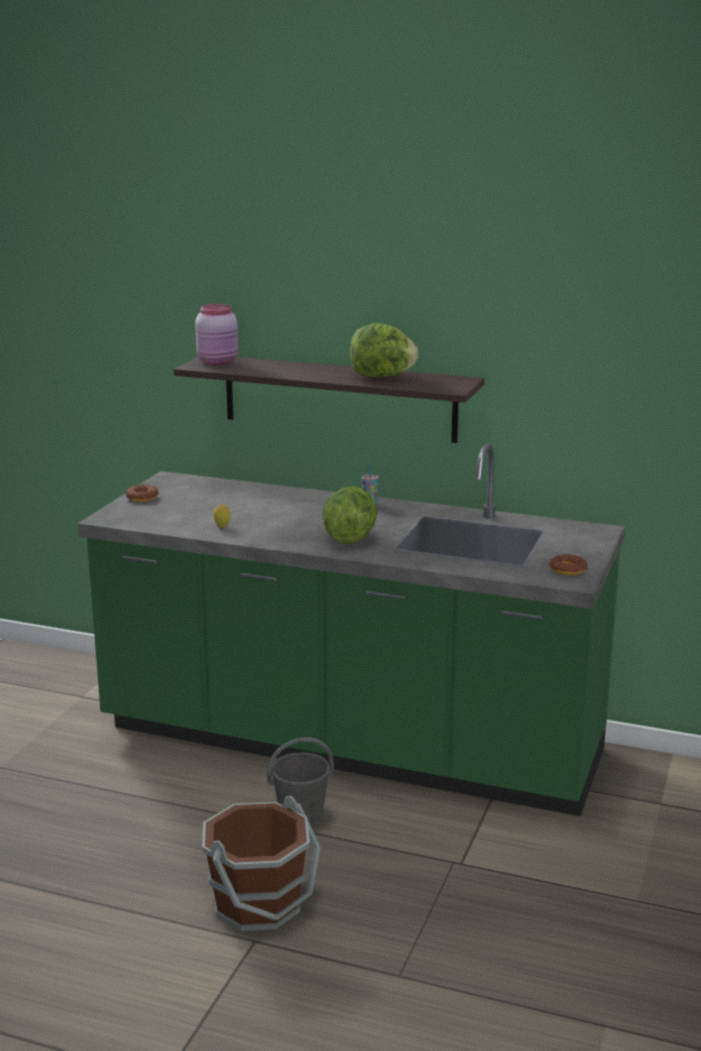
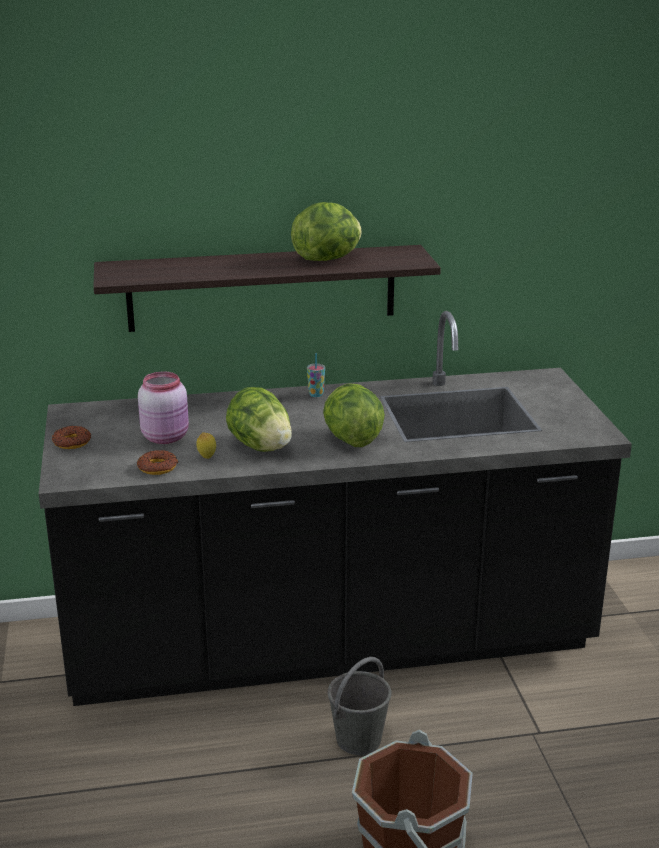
camera: 30 degrees left, 5 degrees up
(219, 362) = (130, 269): pink jar -> pink jar (166, 437)
(272, 528) = (260, 447): none -> lettuce
(350, 745) = (329, 644): green counter -> black counter
(568, 569) = (579, 423): donut -> donut (157, 467)

